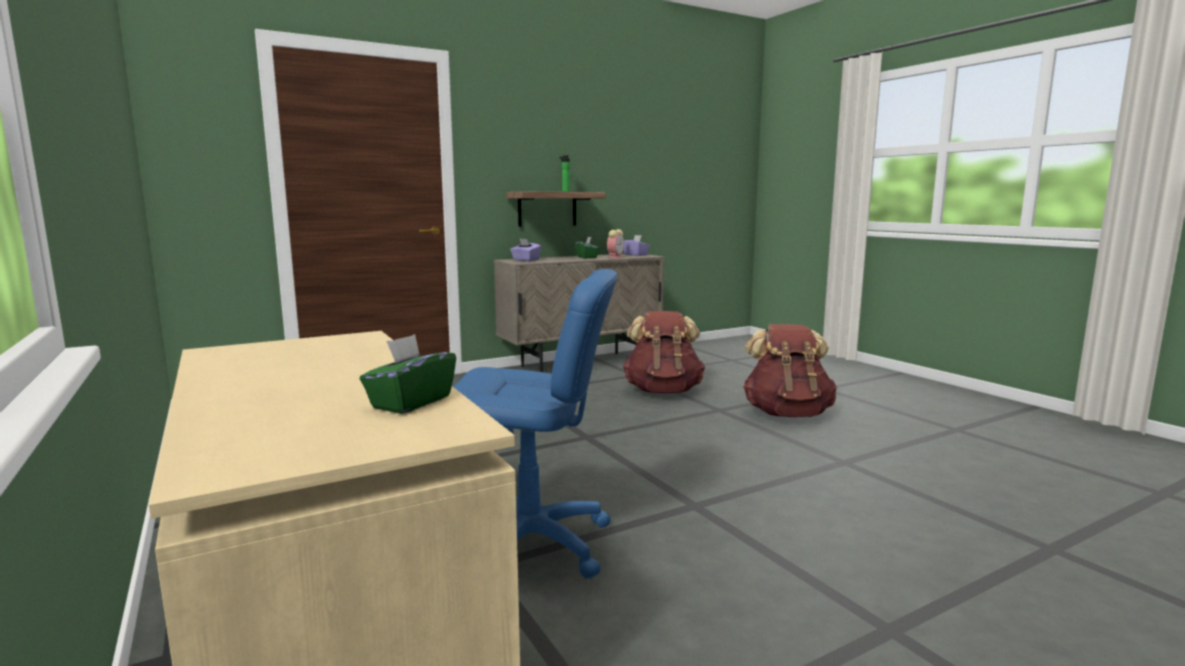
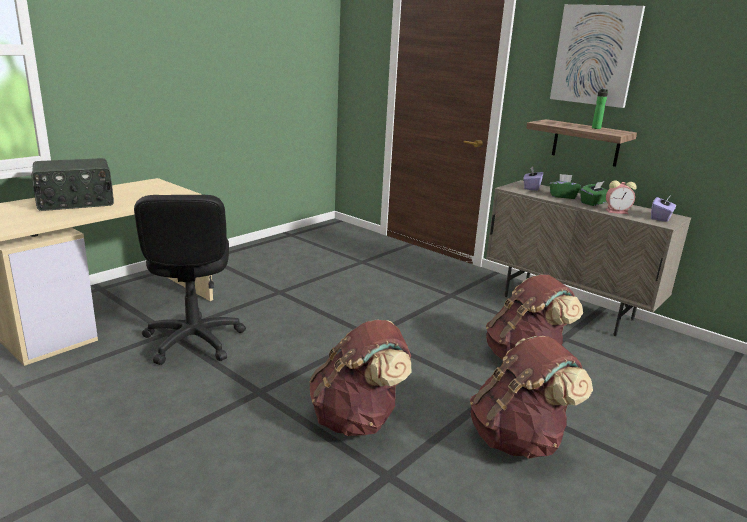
camera: 70 degrees right, 10 degrees up
(293, 391) = (76, 202): none -> radio
(411, 402) = (52, 218): green tissue box -> green tissue box (562, 196)
(531, 544) = (193, 341): blue office chair -> black office chair
(540, 127) = (595, 55): none -> picture
(757, 463) = (358, 419): none -> brown backpack

